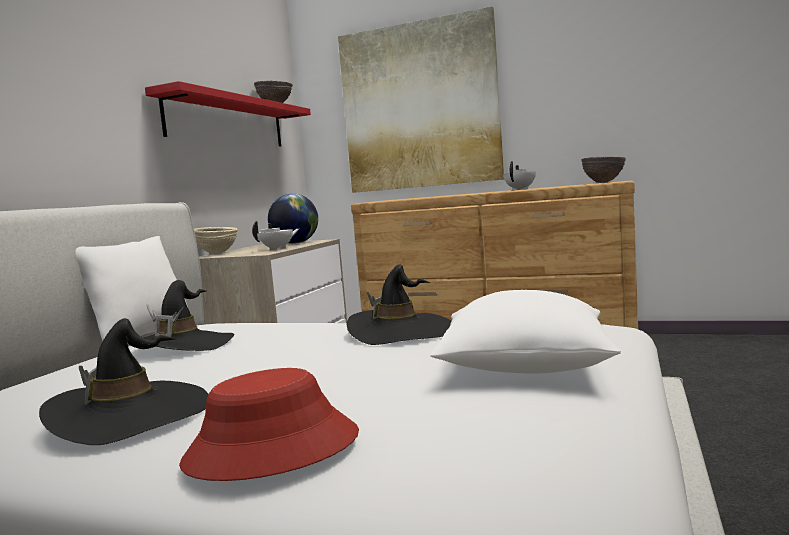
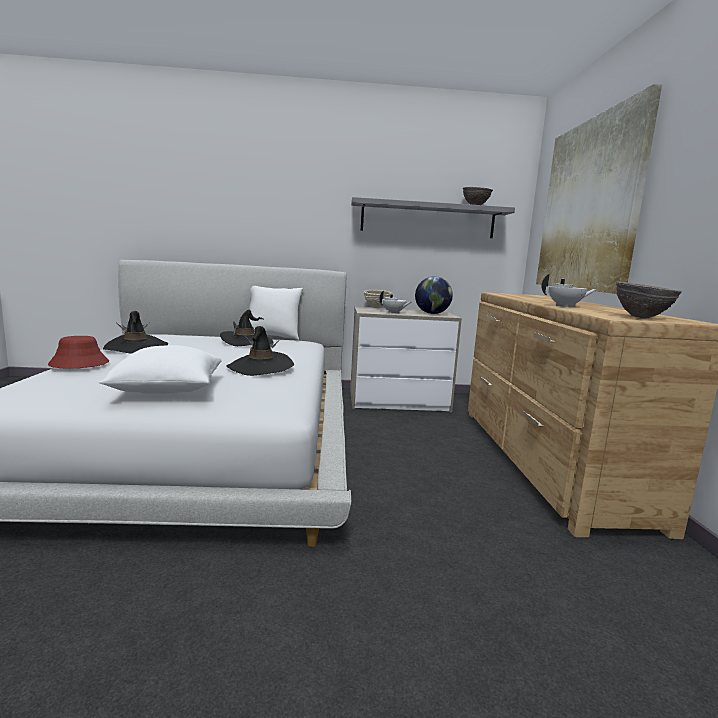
camera: 65 degrees right, 5 degrees up
(228, 122) = (428, 219): red shelf -> grey shelf

